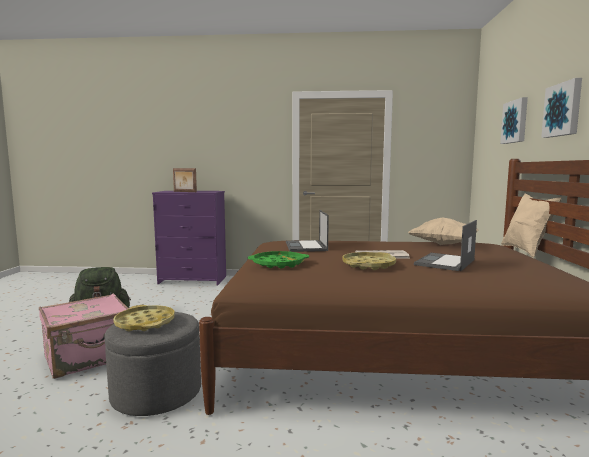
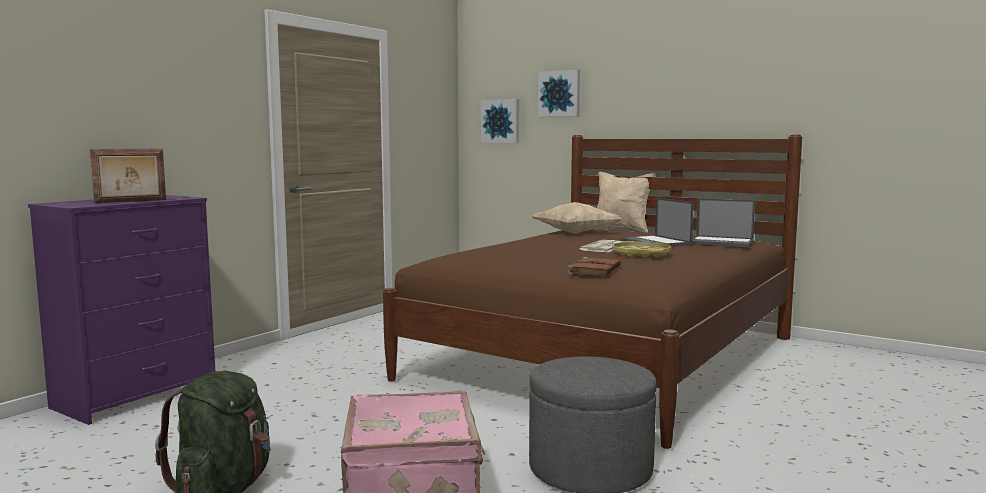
camera: 60 degrees left, 0 degrees up
(145, 323) = (589, 372): yellow tray -> none
(278, 264) = (594, 269): green tray -> brown book
(306, 247) = (516, 255): laptop -> laptop (722, 242)
(563, 109) = (644, 90): picture -> picture (501, 121)

